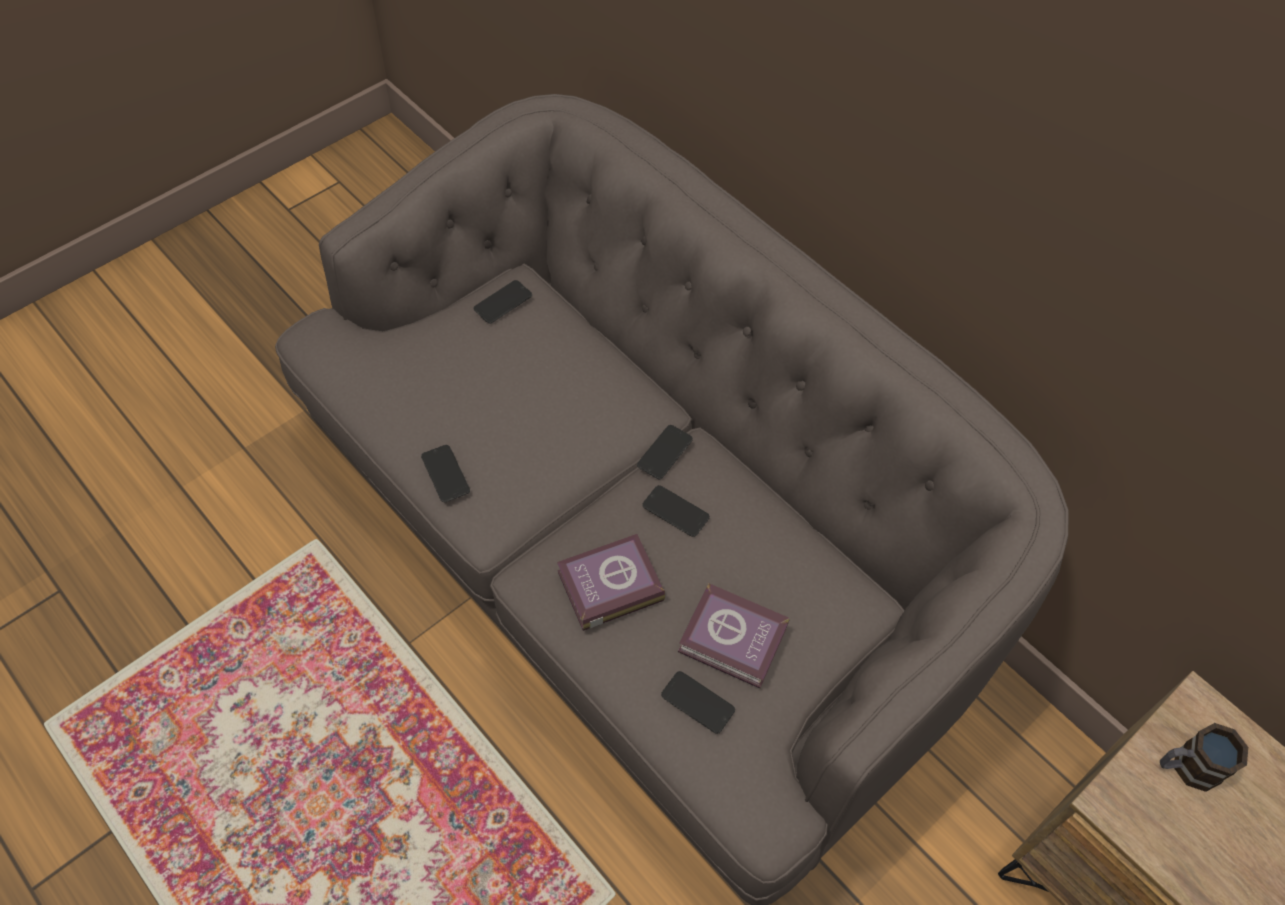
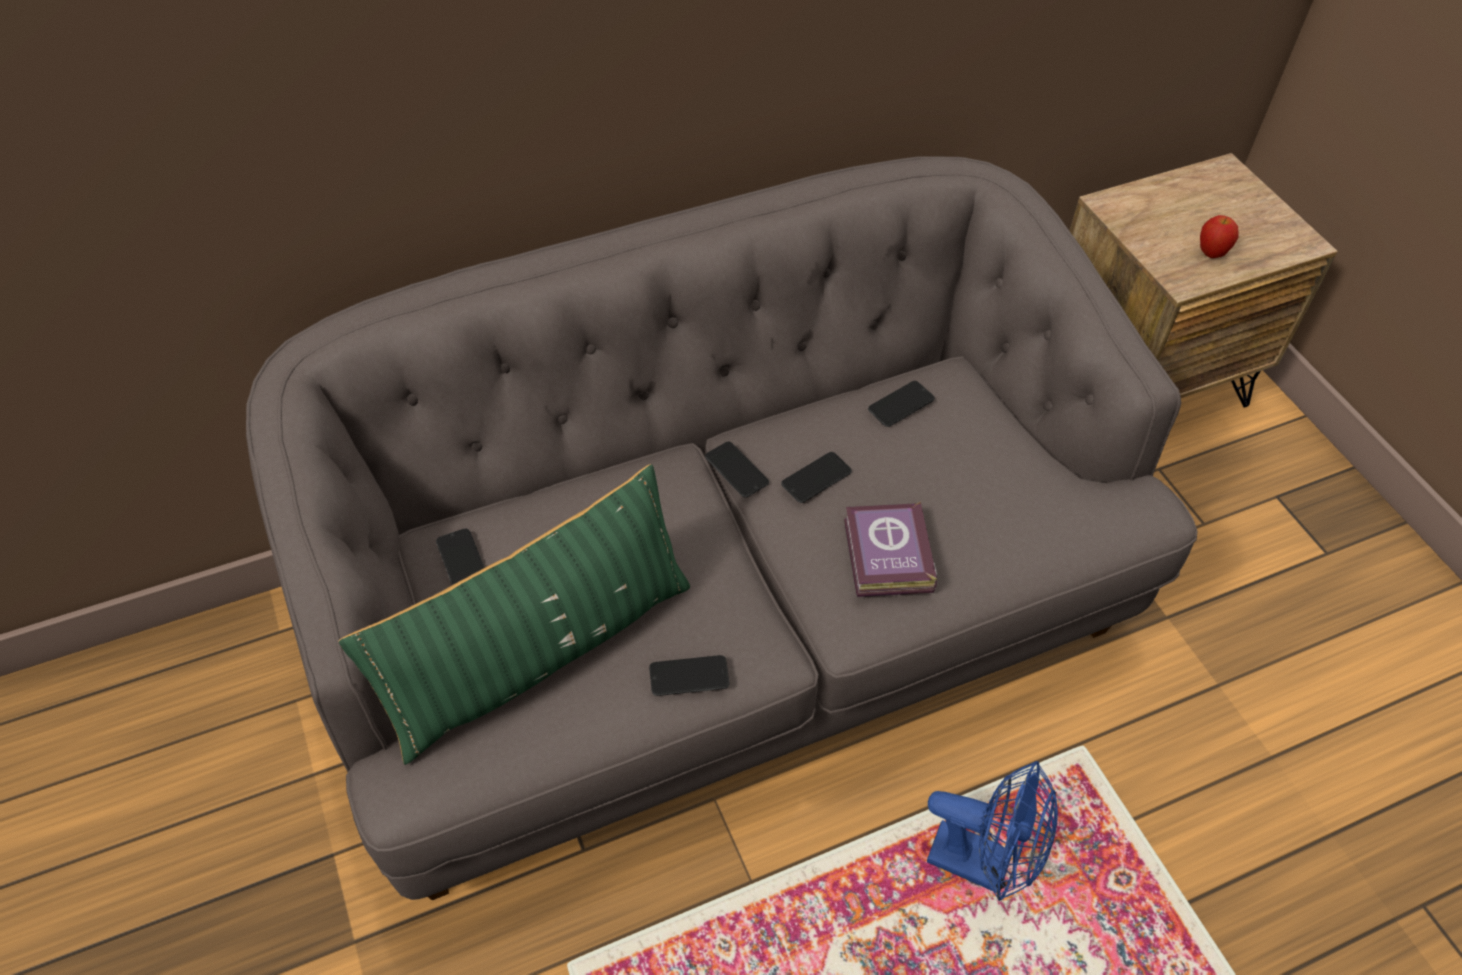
camera: 70 degrees left, 5 degrees down
(437, 375) = (540, 653): none -> green pillow
(471, 822) = (982, 863): none -> blue fan
(697, 702) = (1032, 521): phone -> phone (901, 404)
(734, 642) = (977, 474): book -> none
(1180, 833) = (1211, 253): none -> apple
(1187, 767) = (1158, 229): mug -> none

